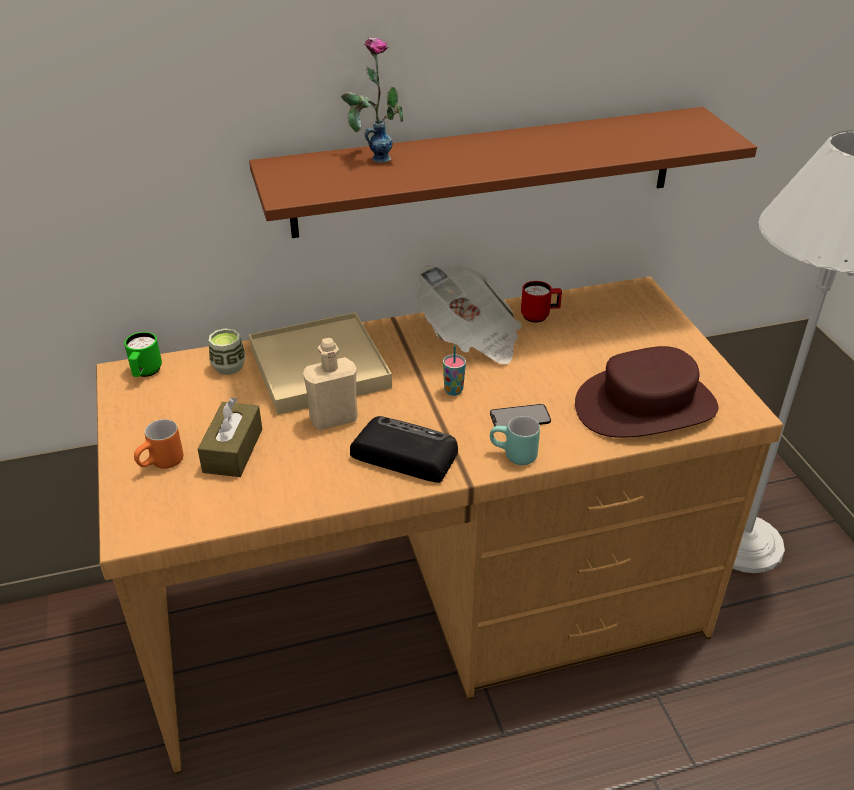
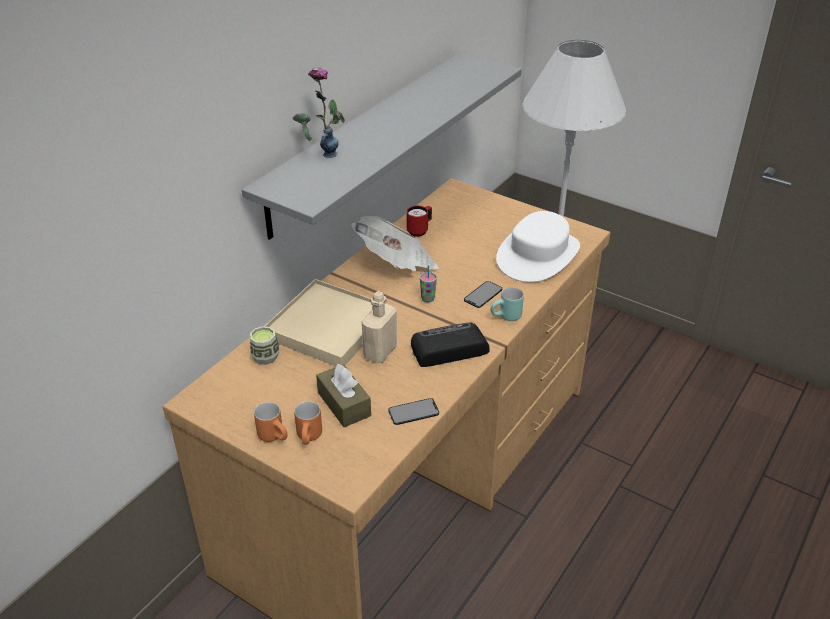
camera: 40 degrees left, 0 degrees up
(138, 444) = (275, 436): none -> orange mug
(145, 373) = (211, 392): green mug -> none
(284, 498) = (413, 412): none -> phone
(486, 172) = (365, 141): brown shelf -> grey shelf
(645, 406) = (538, 255): brown hat -> white hat

